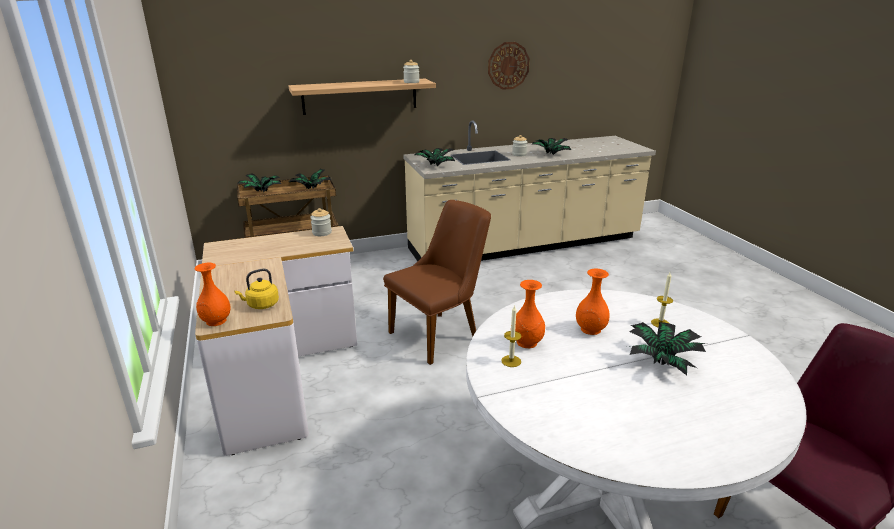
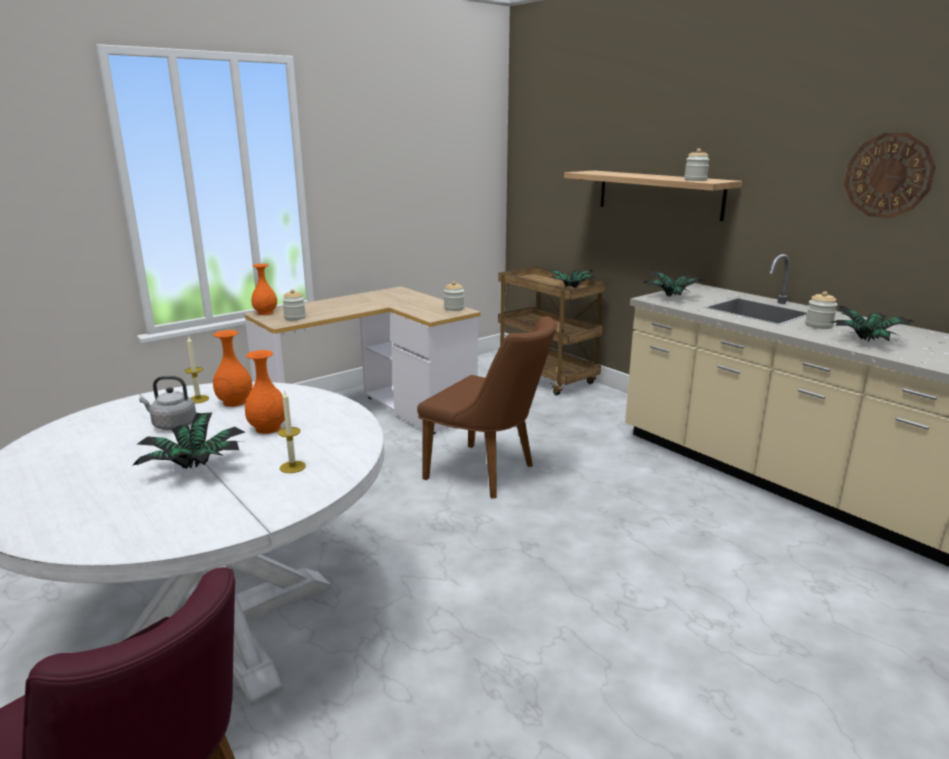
camera: 70 degrees right, 5 degrees down
(261, 192) = (538, 279): potted plant -> none
(261, 305) = (295, 318): yellow kettle -> jar
(572, 373) = (172, 425): none -> grey kettle

